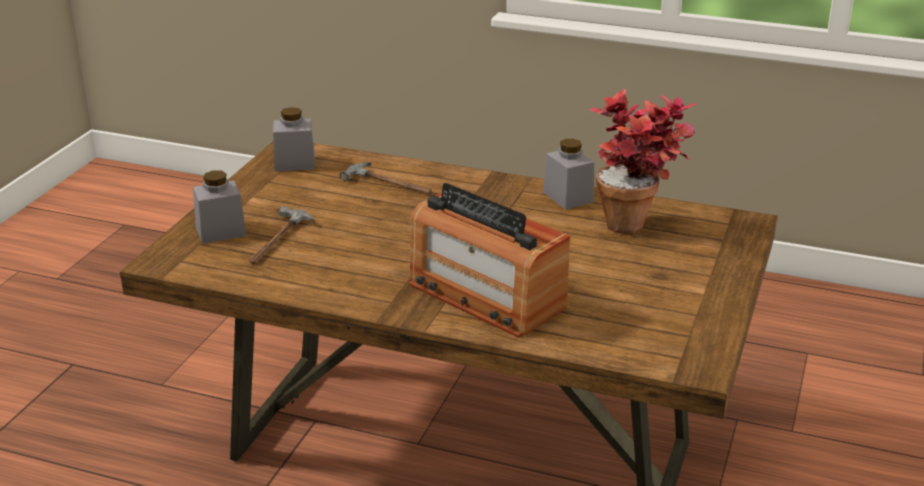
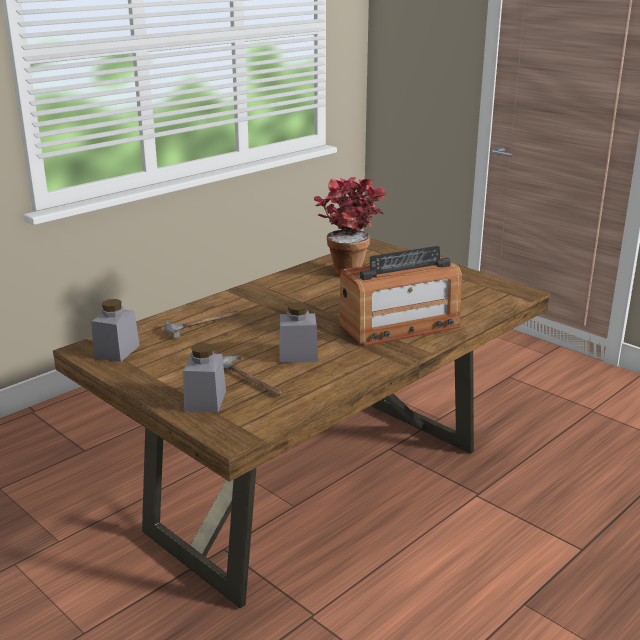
camera: 65 degrees left, 5 degrees down
(568, 197) = (292, 278): grey jar -> grey jar (298, 355)

